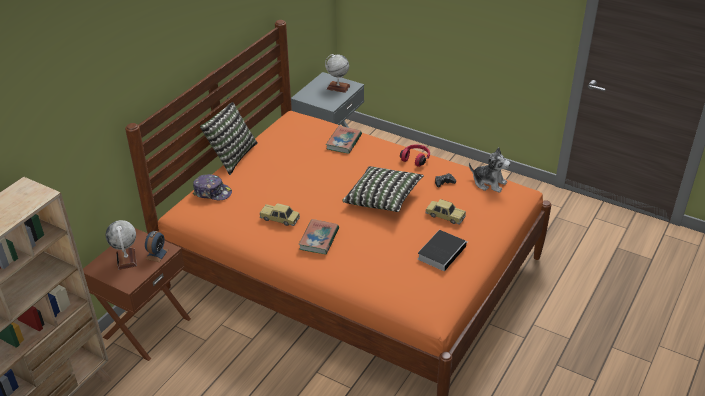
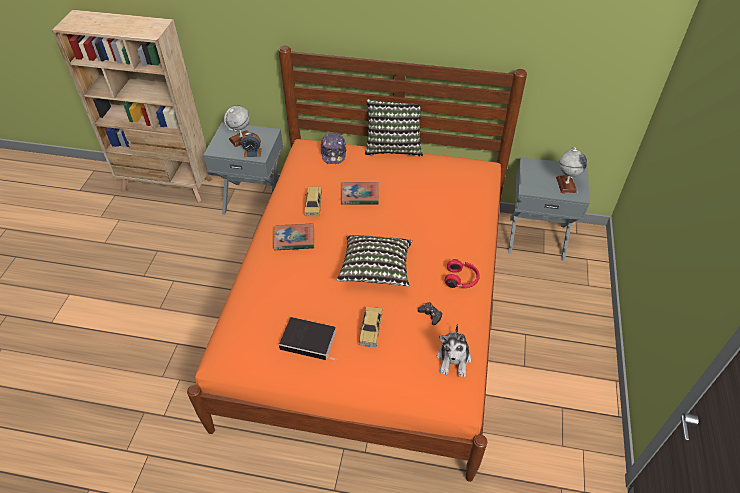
camera: 70 degrees right, 10 degrees up
(146, 327) = (255, 200): brown nightstand -> grey nightstand
(344, 142) = (457, 214): book -> book (360, 195)

